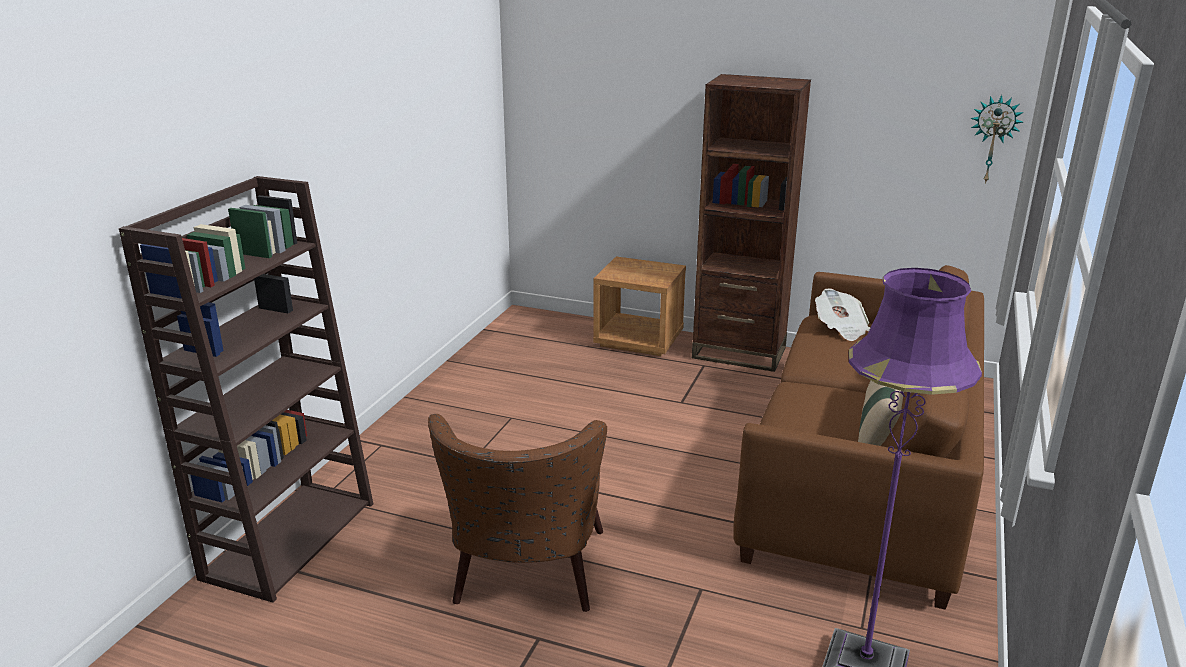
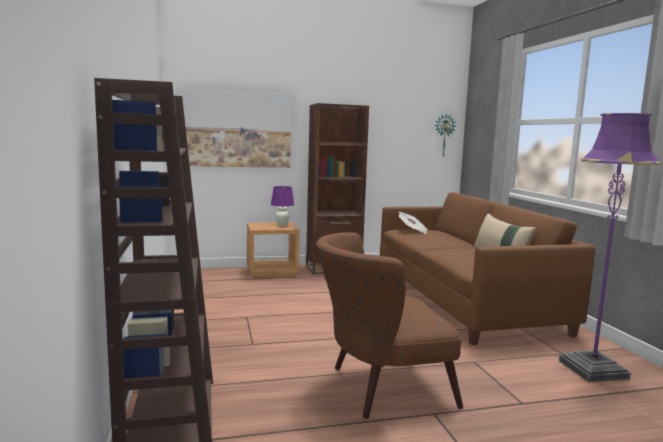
camera: 35 degrees left, 15 degrees down
(526, 579) = (379, 388): brown armchair -> brown armchair turned 105 degrees clockwise
(601, 110) = (234, 129): none -> picture
(655, 273) = (282, 225): none -> purple table lamp

